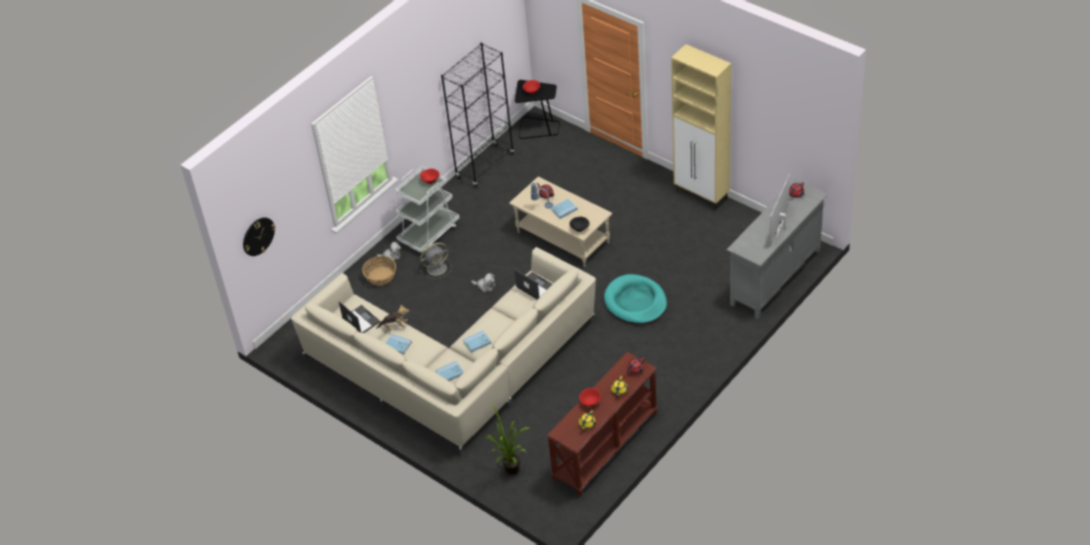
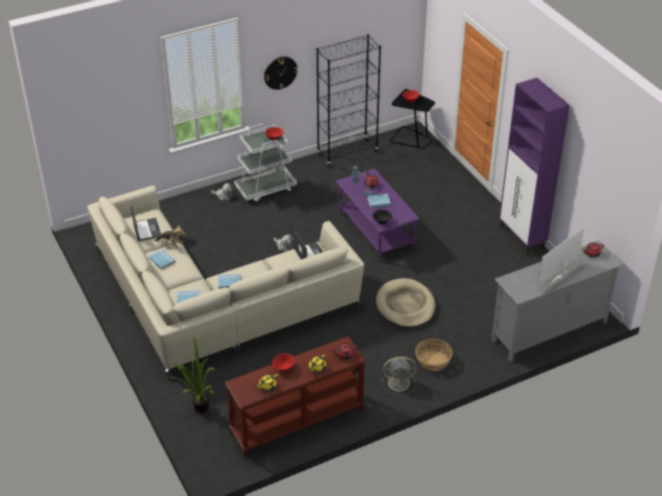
camera: 20 degrees right, 5 degrees down
(258, 236) = (83, 122): wall clock -> wall clock (280, 72)
(380, 276) = (203, 208): basket -> basket (433, 361)
(437, 268) = (254, 218): grey fan -> grey fan (400, 383)
(562, 238) = (375, 231): beige coffee table -> purple coffee table
(635, 302) = (405, 306): turquoise dog bed -> beige dog bed
(702, 195) = (522, 238): beige cabinet -> purple cabinet

